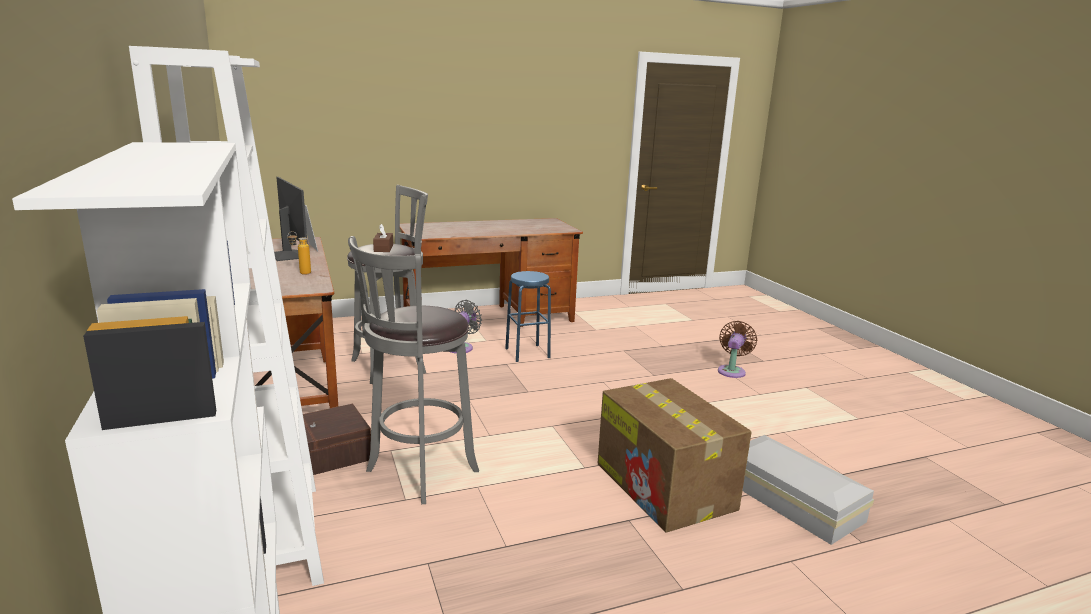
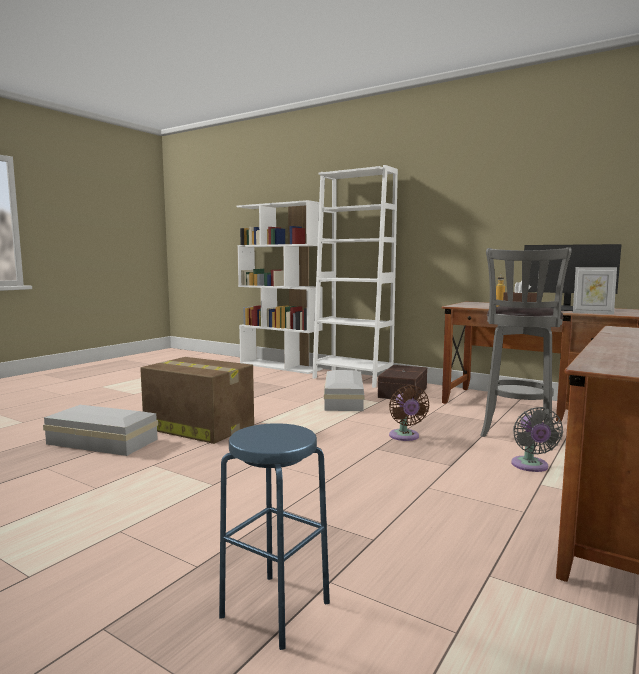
camera: 145 degrees right, 10 degrees down
(418, 473) = (344, 399): grey stool -> white storage box
(527, 353) = (464, 484): blue stool -> blue stool (275, 609)
(732, 371) = (170, 565): brown fan -> brown fan (405, 437)

